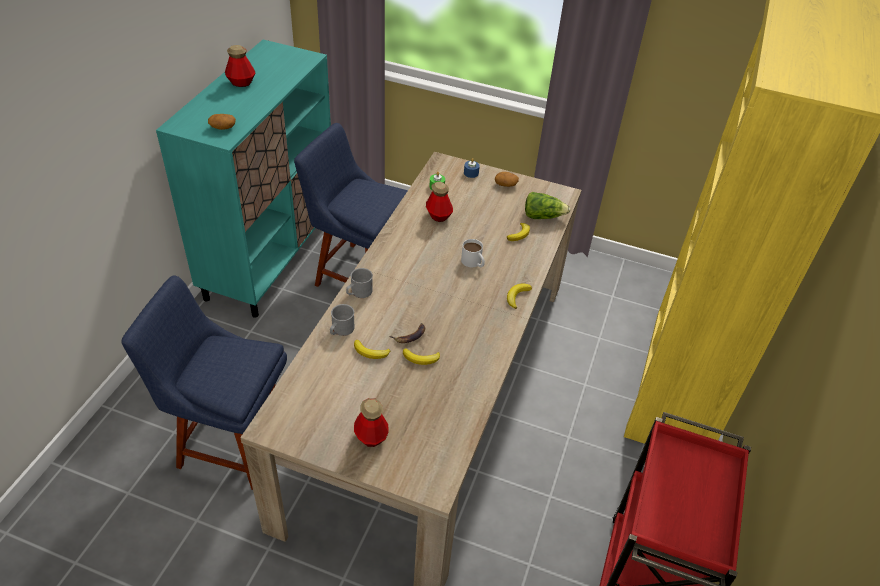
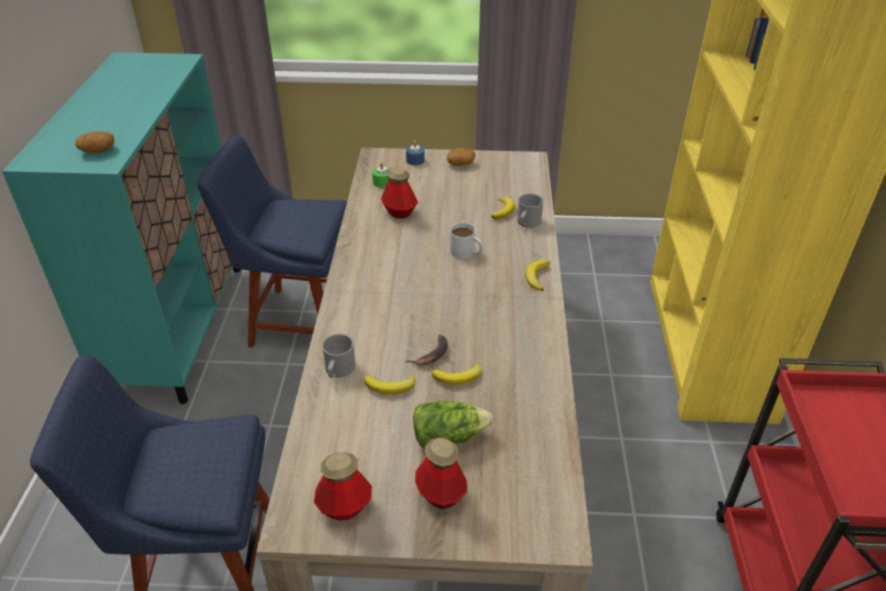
camera: 15 degrees left, 5 degrees down
(241, 83) = (103, 99): bottle -> bottle (344, 507)
(359, 292) = (341, 319): grey mug -> grey mug (527, 223)
(543, 216) = (519, 186): lettuce -> lettuce (448, 437)

